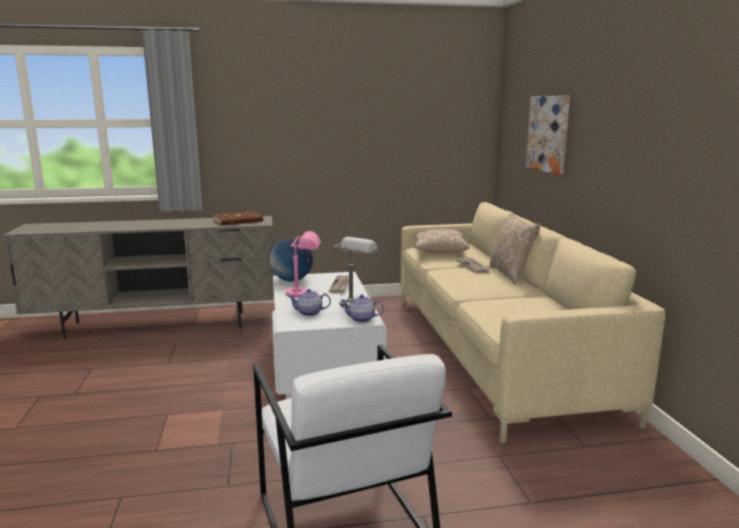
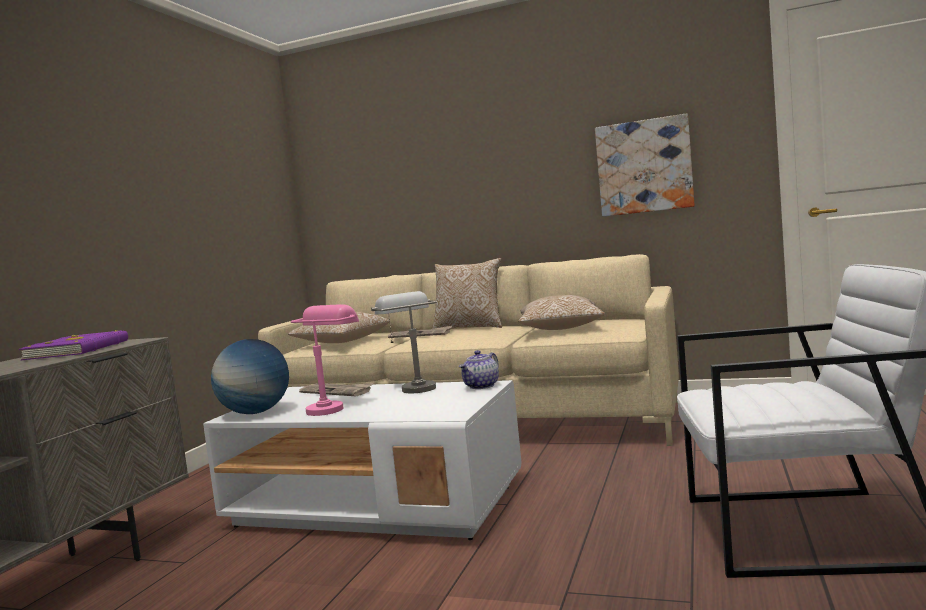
camera: 60 degrees left, 10 degrees down
(238, 221) = (80, 350): brown book -> purple book
(309, 313) = (419, 405): teapot -> none
(513, 305) = (560, 329): none -> pillow
(549, 134) = (423, 181): picture -> picture (644, 166)

